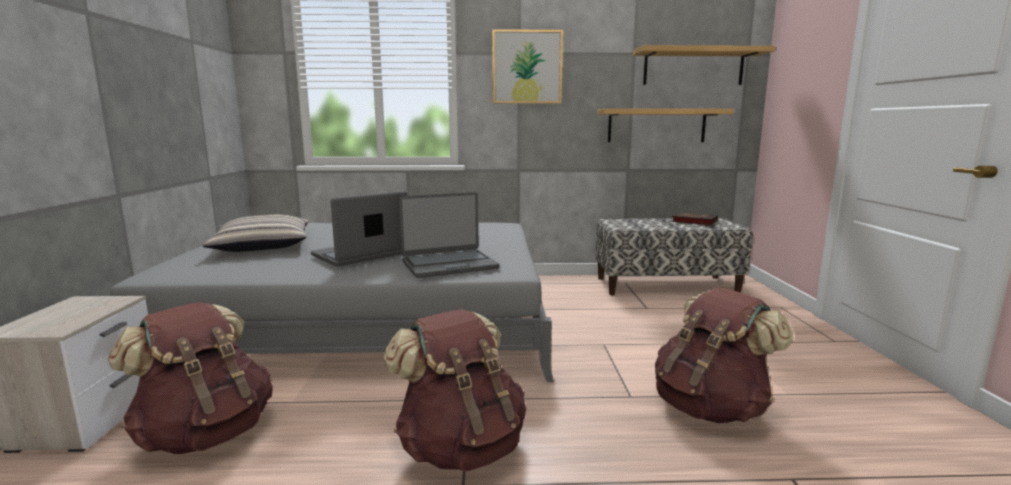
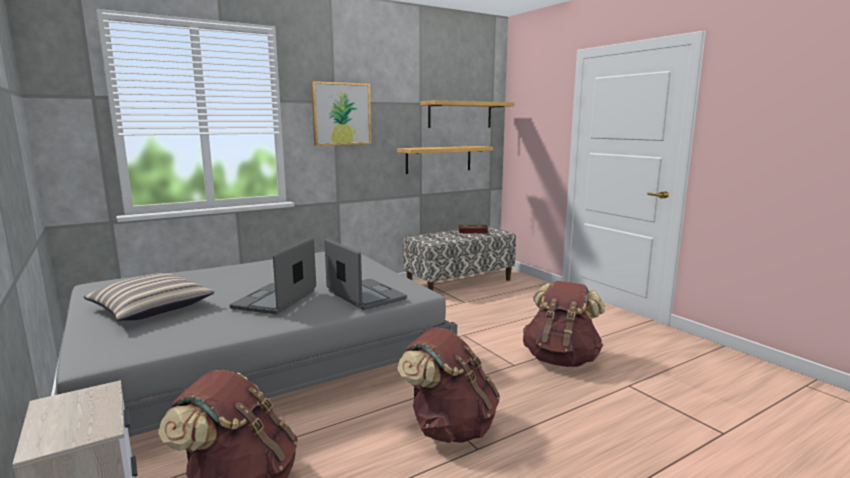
camera: 30 degrees left, 0 degrees up
(449, 265) = (365, 295): laptop -> laptop turned 75 degrees counterclockwise

